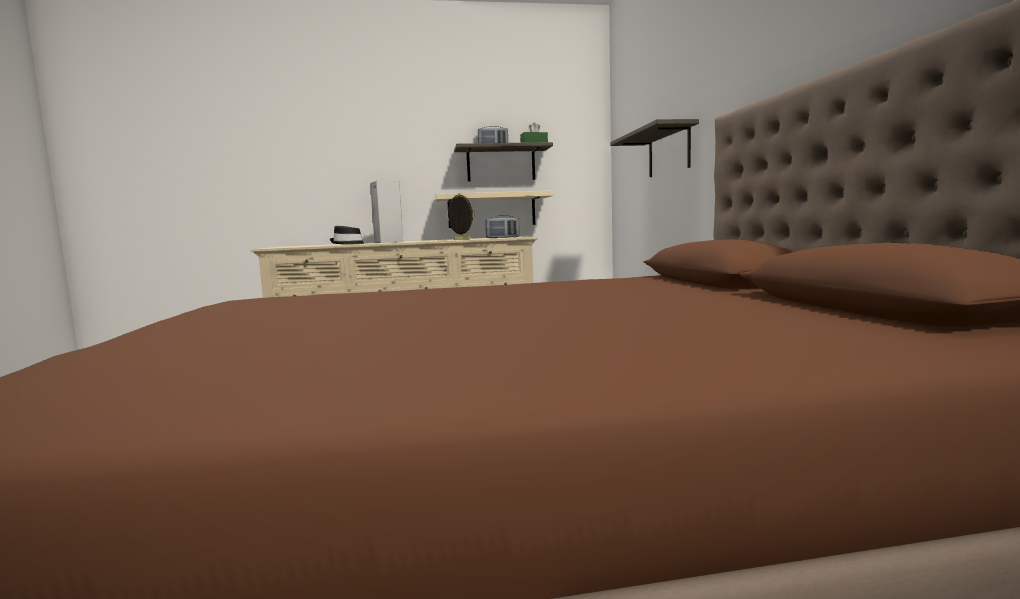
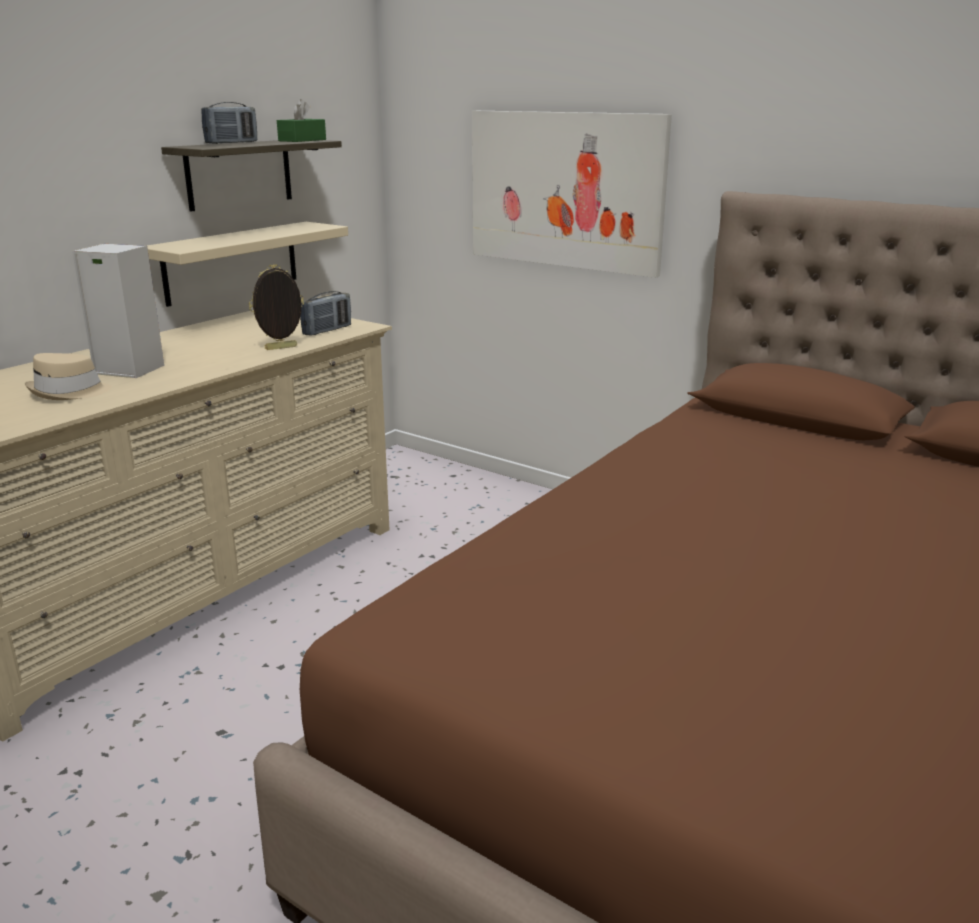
camera: 45 degrees left, 15 degrees up
(348, 244) = (69, 392): black hat -> beige hat
(668, 152) = (565, 190): shelf -> picture

